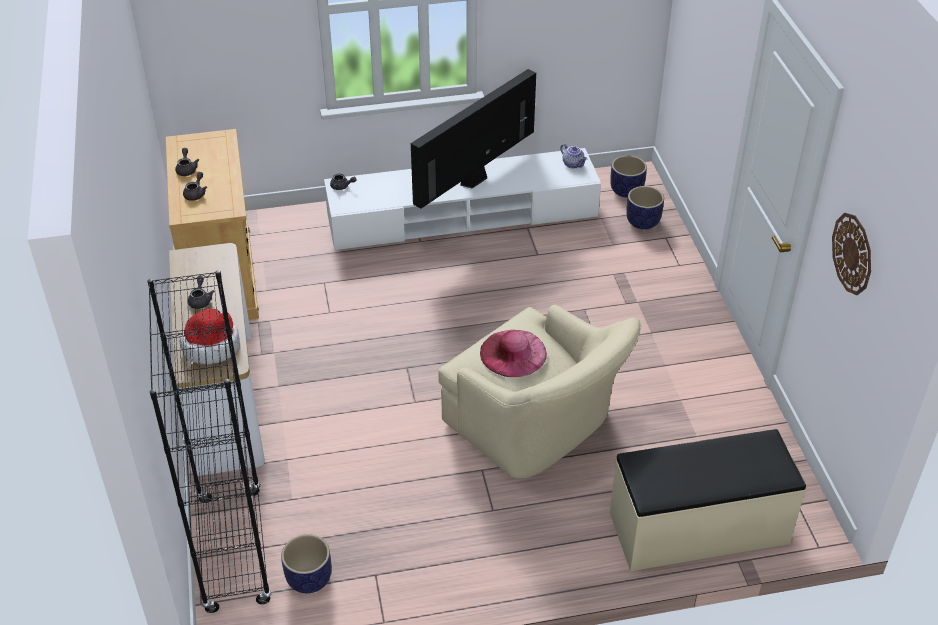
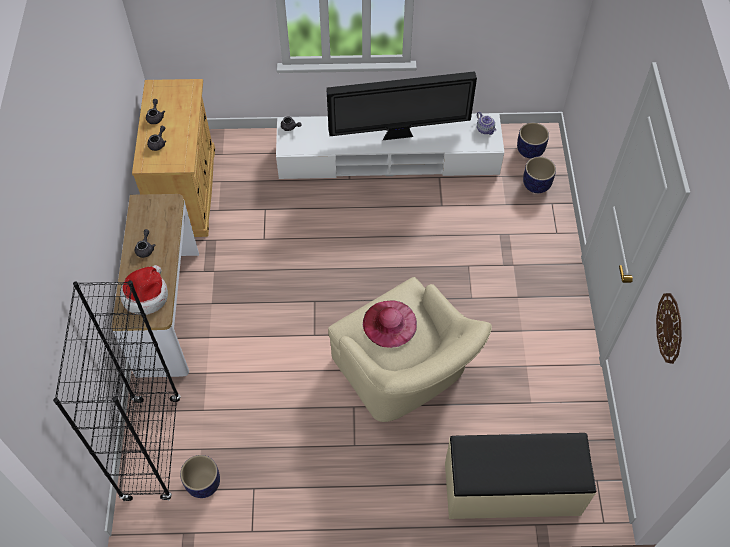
camera: 10 degrees right, 15 degrees up
(474, 180) = (399, 135): television -> television turned 150 degrees counterclockwise

